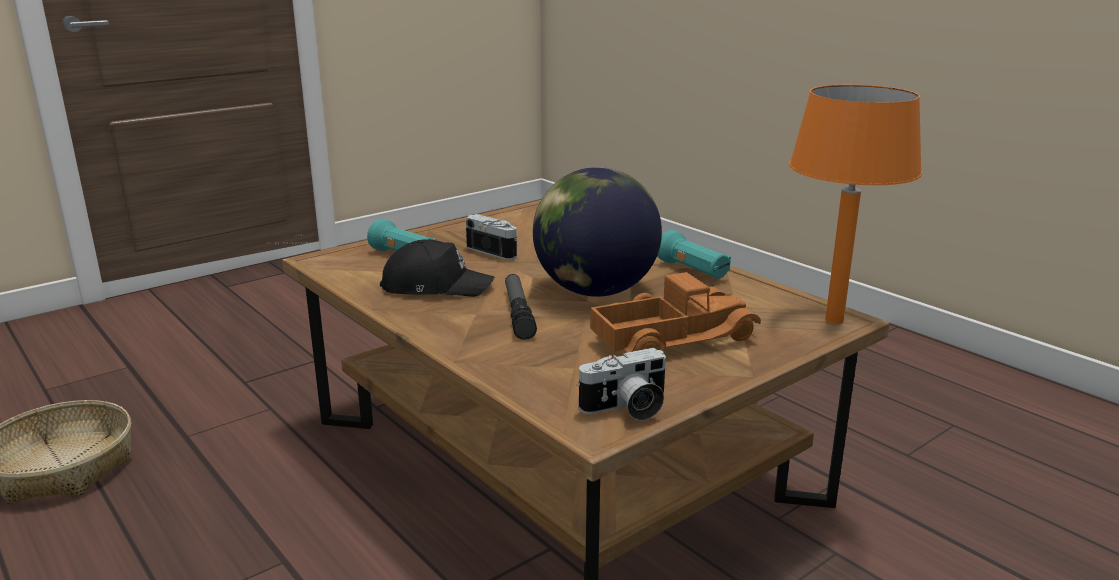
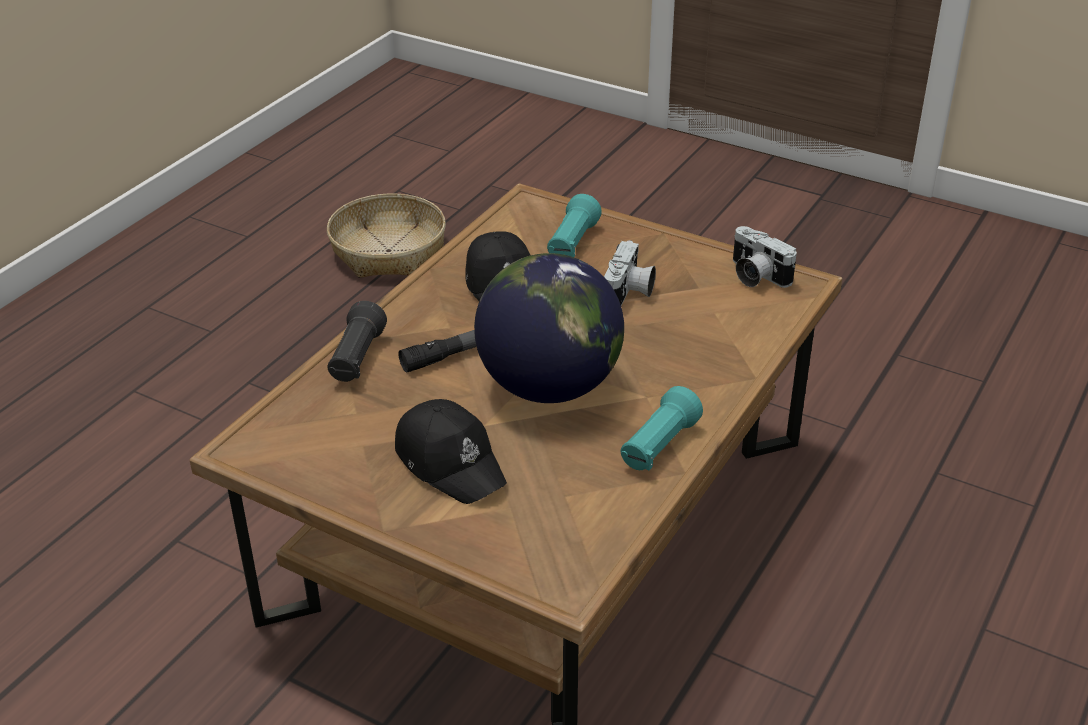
camera: 70 degrees right, 15 degrees up
(489, 355) = (357, 358): none -> black flashlight
(627, 408) = (282, 459): camera -> camera (755, 275)
(672, 338) = (450, 462): toy truck -> black cap
(835, 320) = (565, 582): orange table lamp -> none

